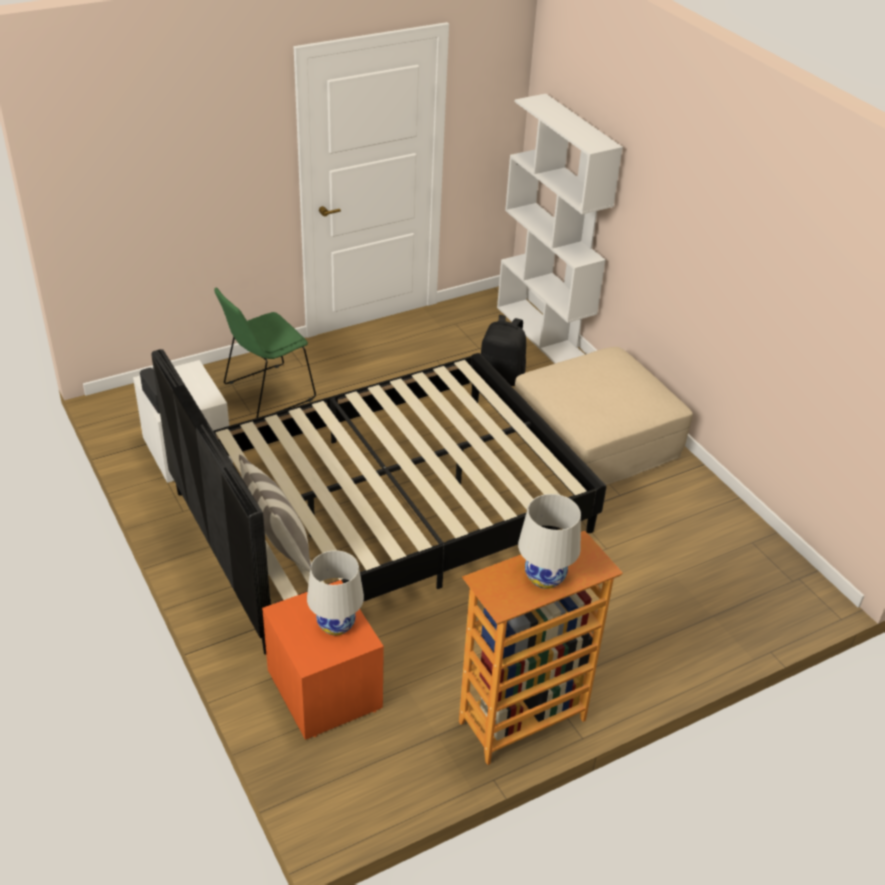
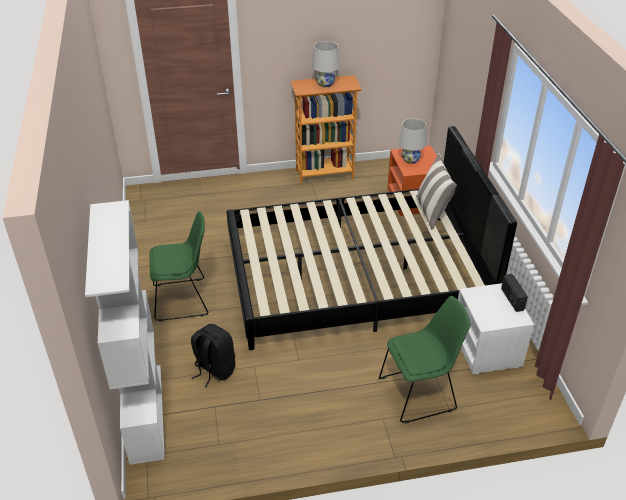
camera: 160 degrees left, 0 degrees up
(594, 440) = (183, 299): beige ottoman -> green chair

